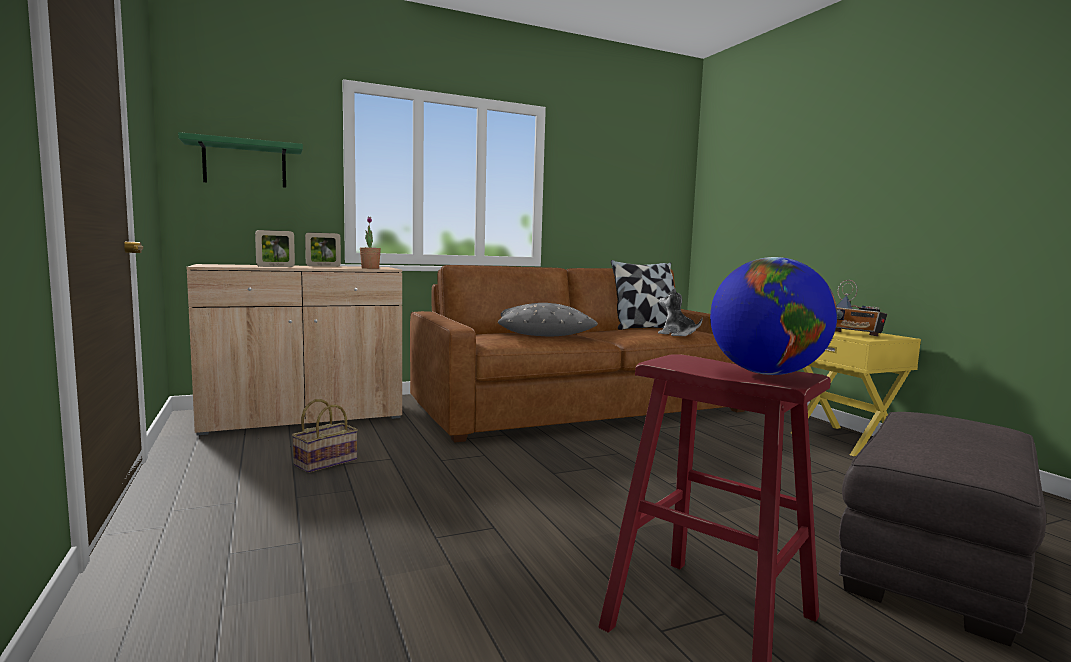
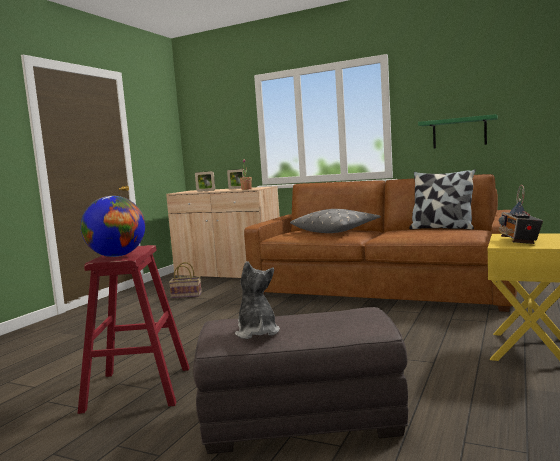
camera: 50 degrees right, 0 degrees up
(245, 164) = (213, 135): green shelf -> green shelf (459, 133)
(676, 334) = (430, 234): plush toy -> plush toy (257, 332)

